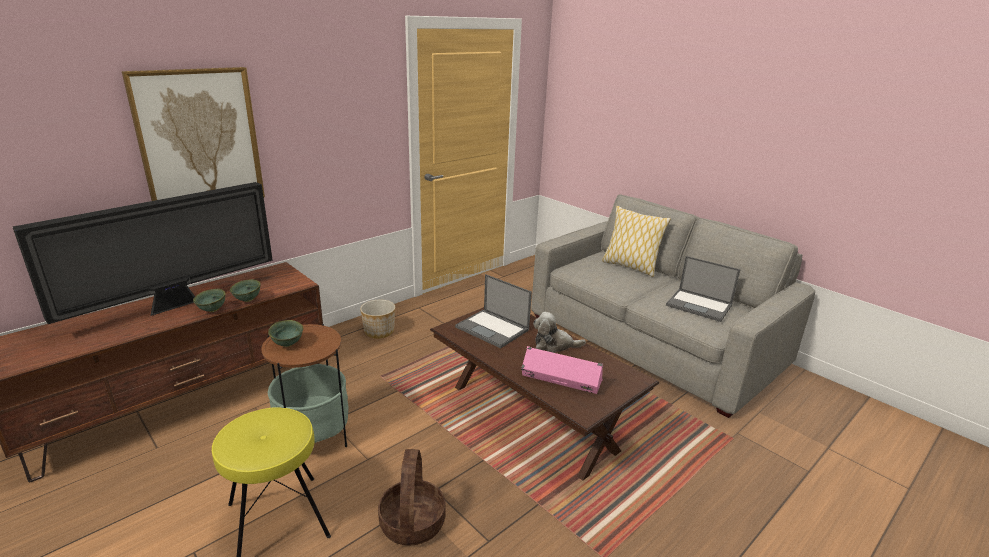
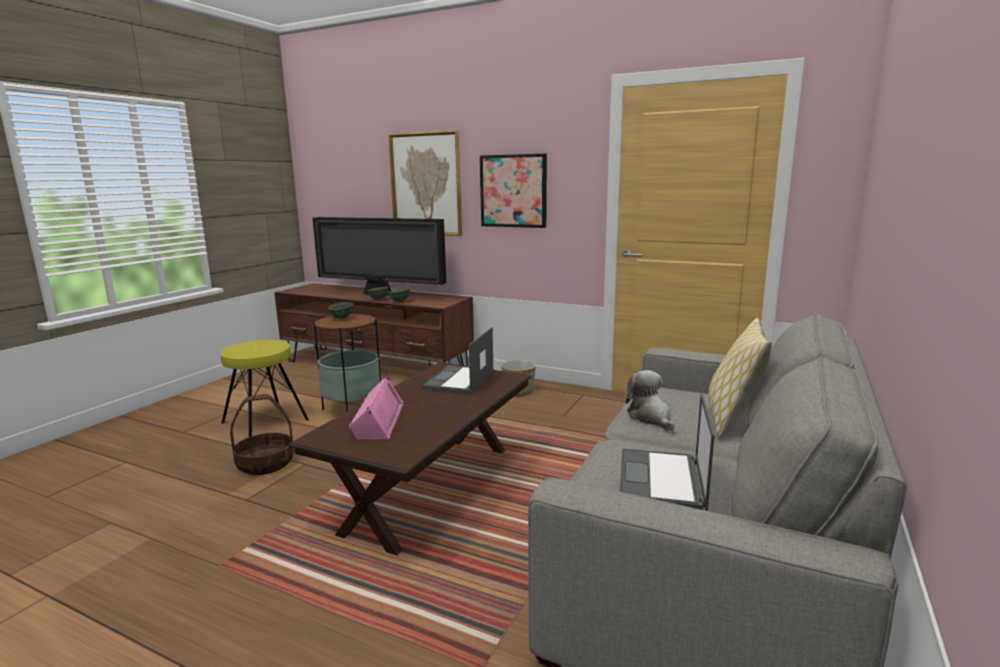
camera: 70 degrees right, 10 degrees down
(321, 135) = (513, 191): none -> picture
(554, 345) = (449, 408): plush toy -> plush toy (650, 417)

